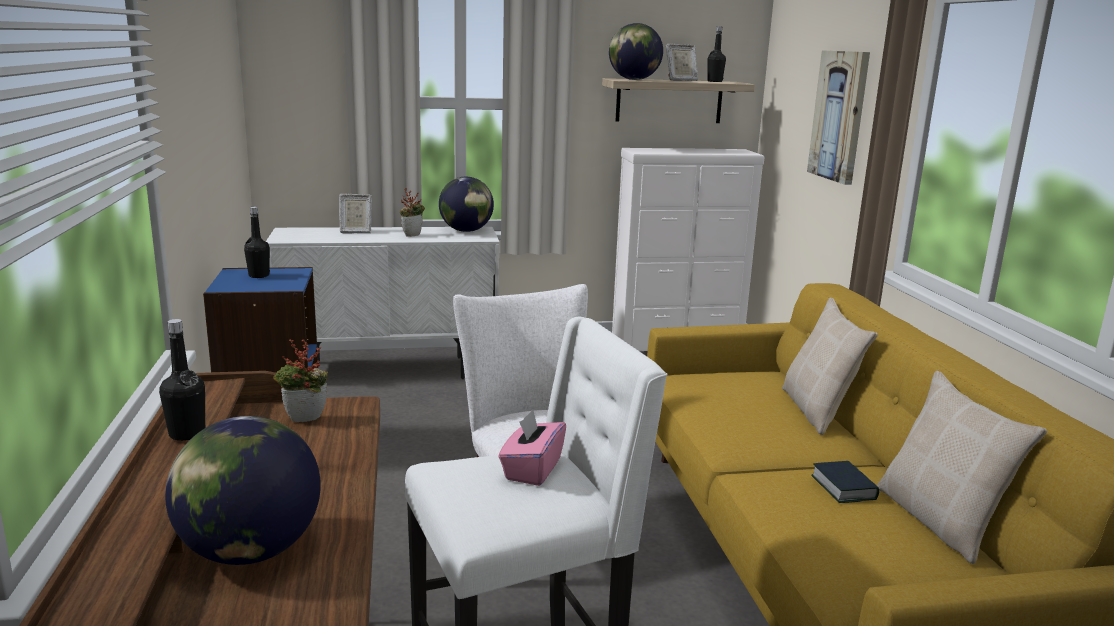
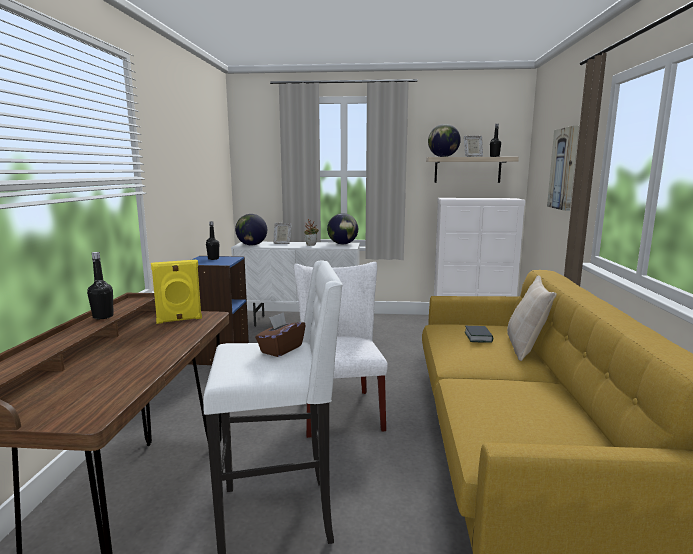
camera: 15 degrees right, 5 degrees down
(249, 551) = (94, 373): globe -> globe (251, 245)
(304, 421) = (179, 320): potted plant -> yellow speaker
(532, 470) = (281, 349): pink tissue box -> brown tissue box
(843, 487) = (517, 390): book -> book (478, 337)
(940, 521) = (580, 416): beige pillow -> none

